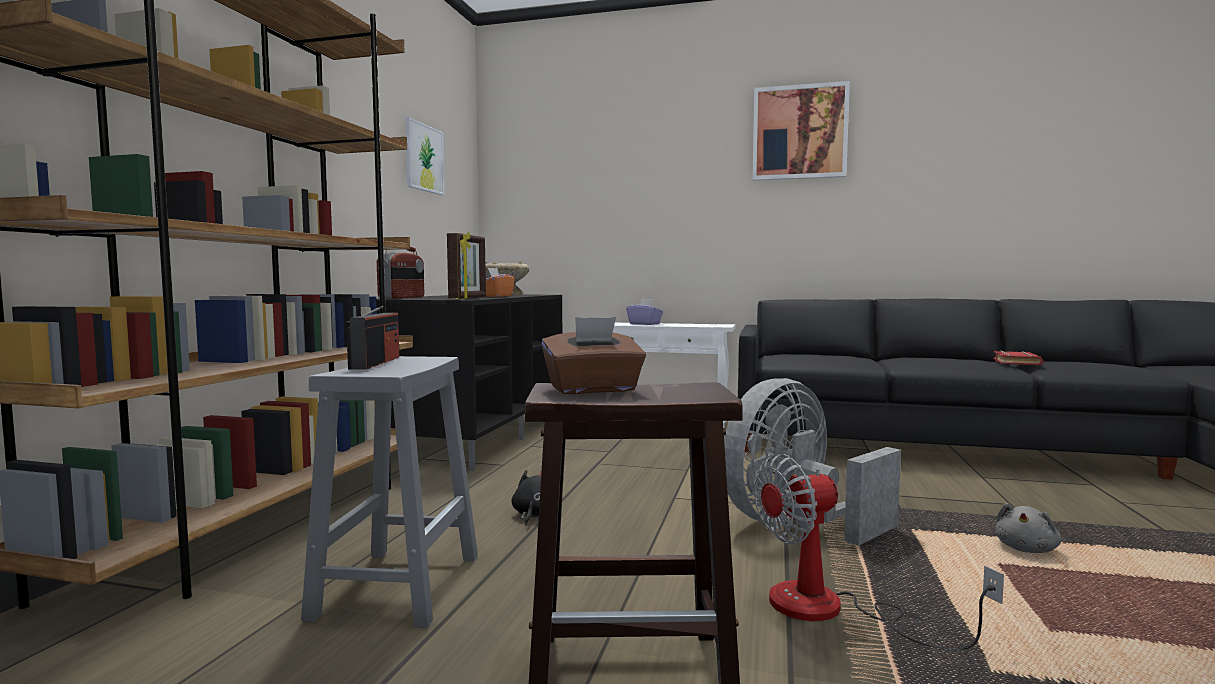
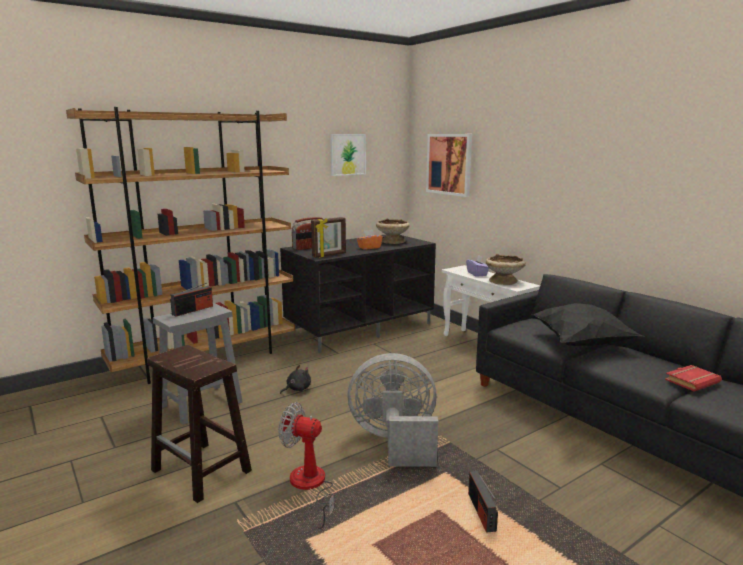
camera: 40 degrees right, 10 degrees up
(593, 389) = (183, 356): brown tissue box -> none
(692, 324) = (504, 281): none -> beige bowl
(799, 133) = (601, 134): picture -> picture (449, 164)
(870, 359) = (582, 344): none -> black pillow
(1026, 549) = (481, 513): grey plush toy -> radio

